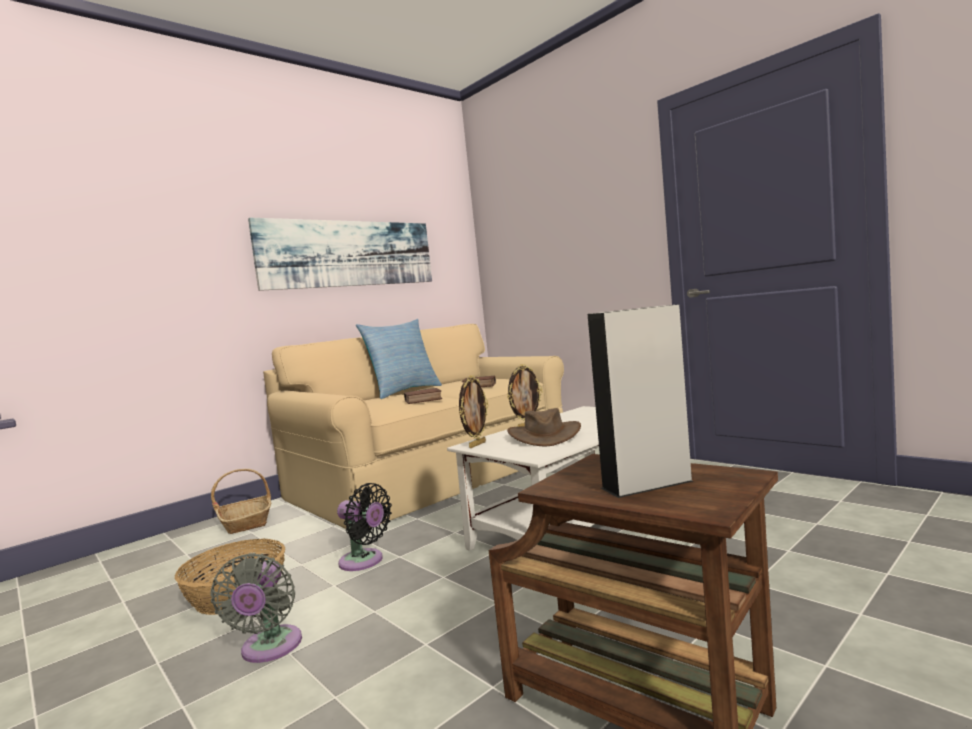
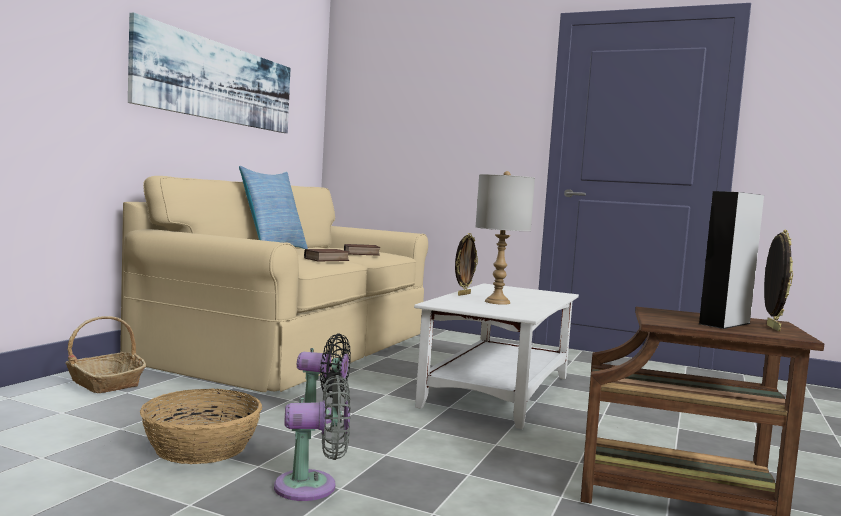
camera: 25 degrees left, 0 degrees up
(269, 649) = (312, 486): grey fan -> grey fan turned 75 degrees counterclockwise
(476, 444) = (443, 304): picture frame -> picture frame (771, 327)
(544, 436) = (497, 302): brown hat -> grey table lamp

